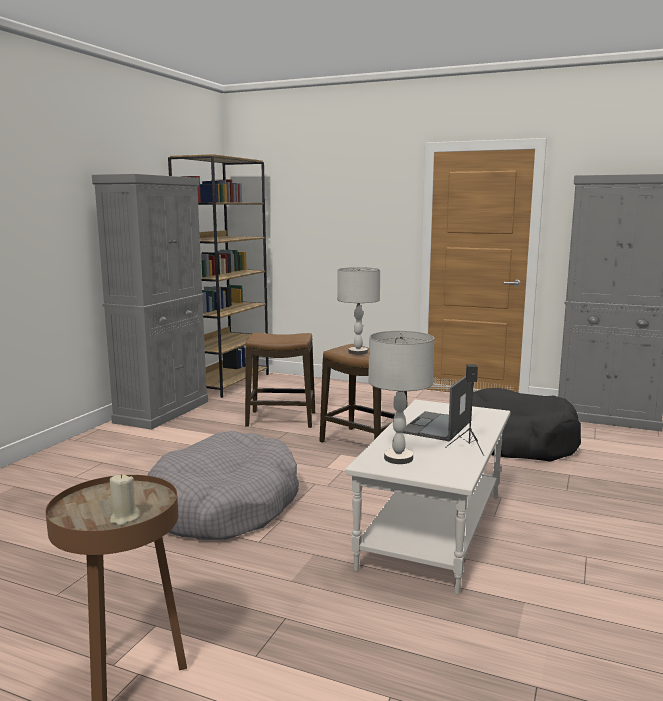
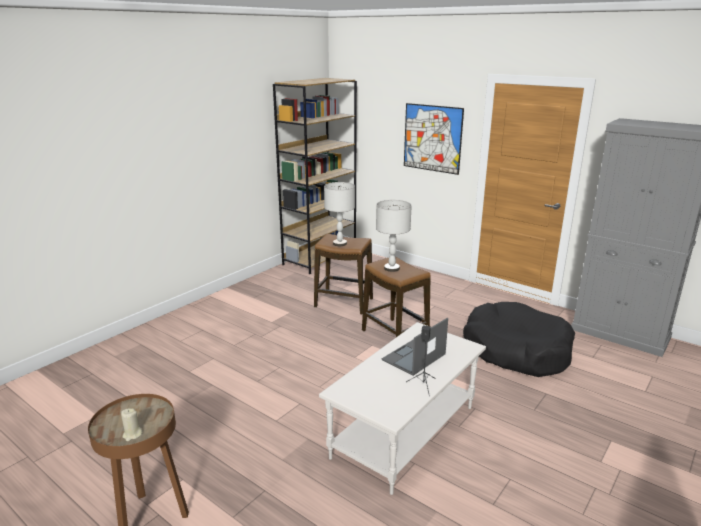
camera: 15 degrees right, 10 degrees up
(162, 411) = (261, 284): grey cabinet -> none
(225, 505) = (267, 383): grey dog bed -> none
(362, 222) = (432, 138): none -> picture
(399, 458) = (363, 389): grey table lamp -> grey table lamp (340, 244)

